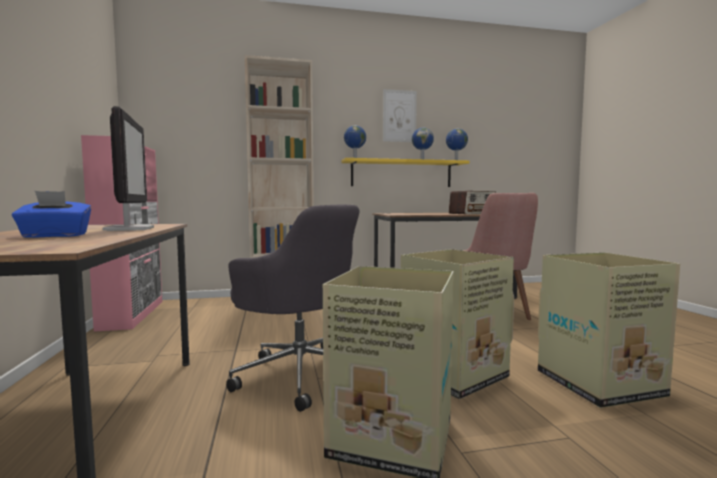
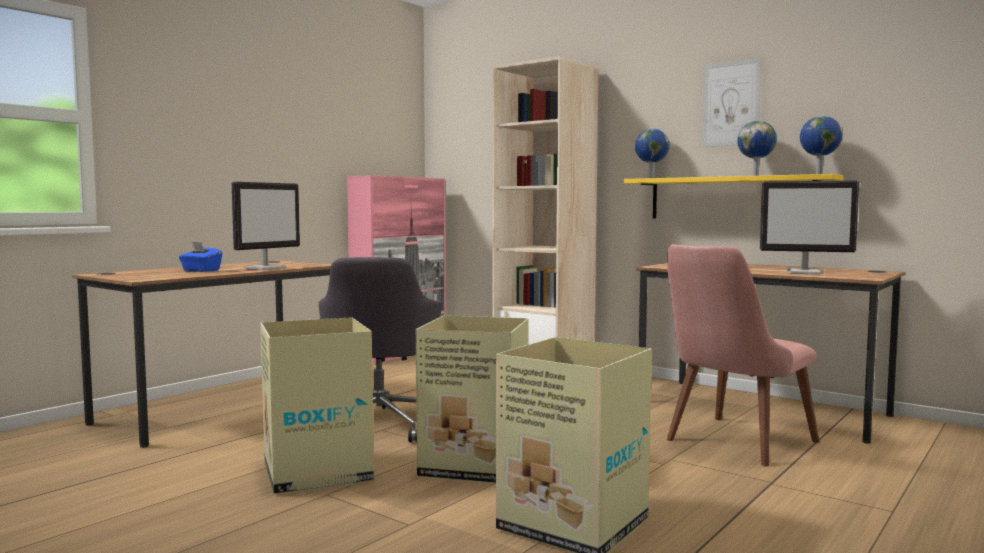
camera: 50 degrees right, 0 degrees up
(472, 213) = (805, 272): radio -> monitor

